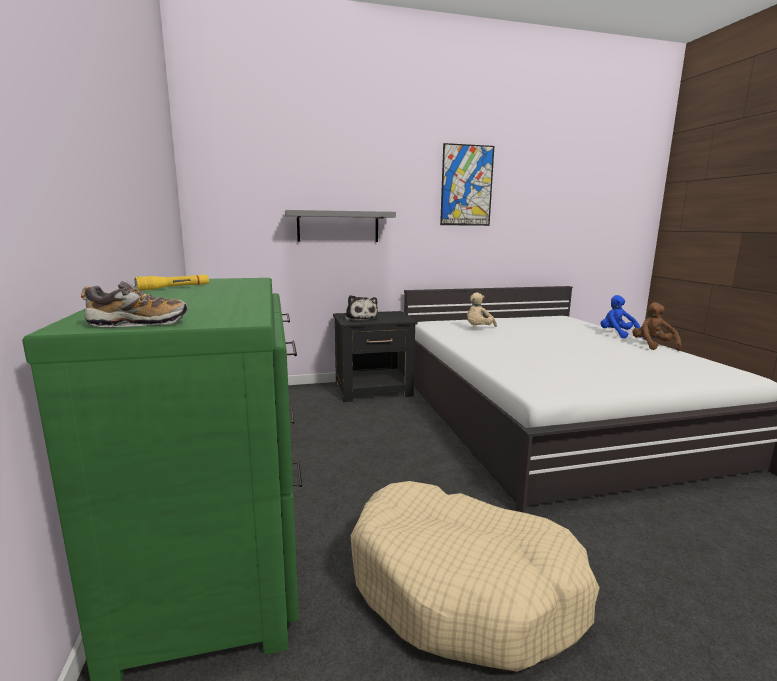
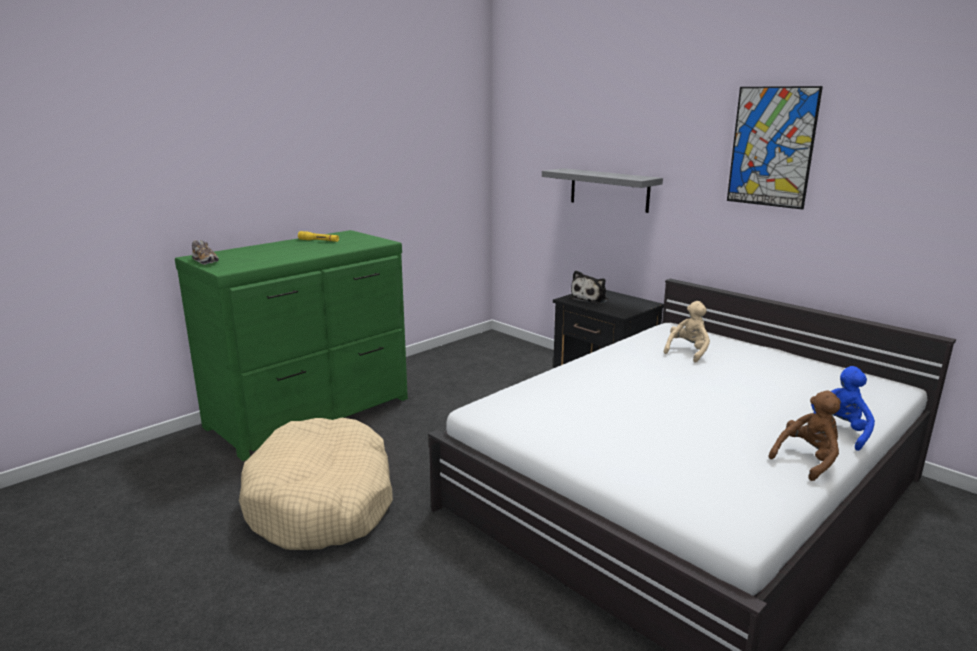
camera: 60 degrees right, 5 degrees up
(478, 329) = (688, 352): beige plush toy -> beige plush toy turned 120 degrees clockwise

